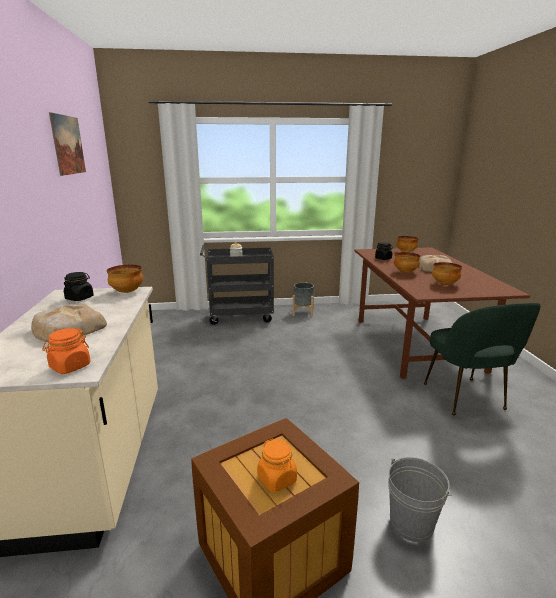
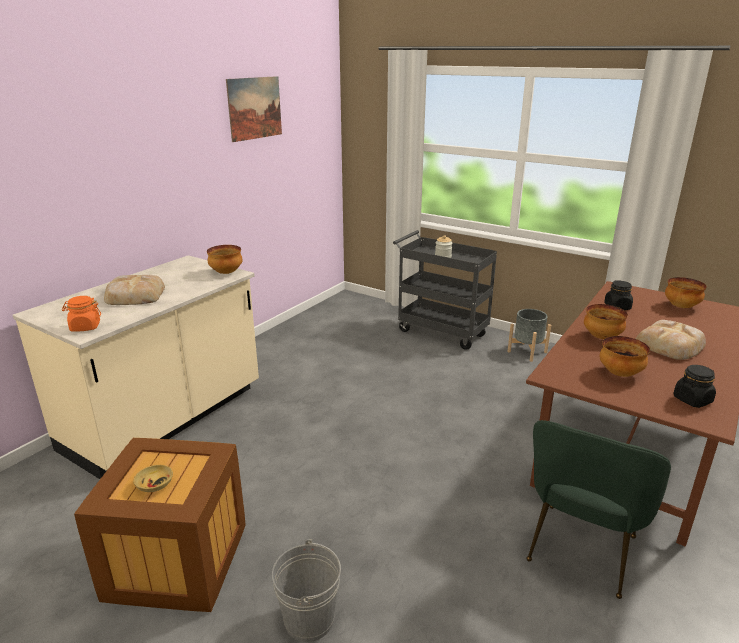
camera: 40 degrees right, 5 degrees up
(79, 298) = (187, 269): black jar -> black jar (692, 400)
(277, 479) = (154, 484): orange jar -> beige bowl

